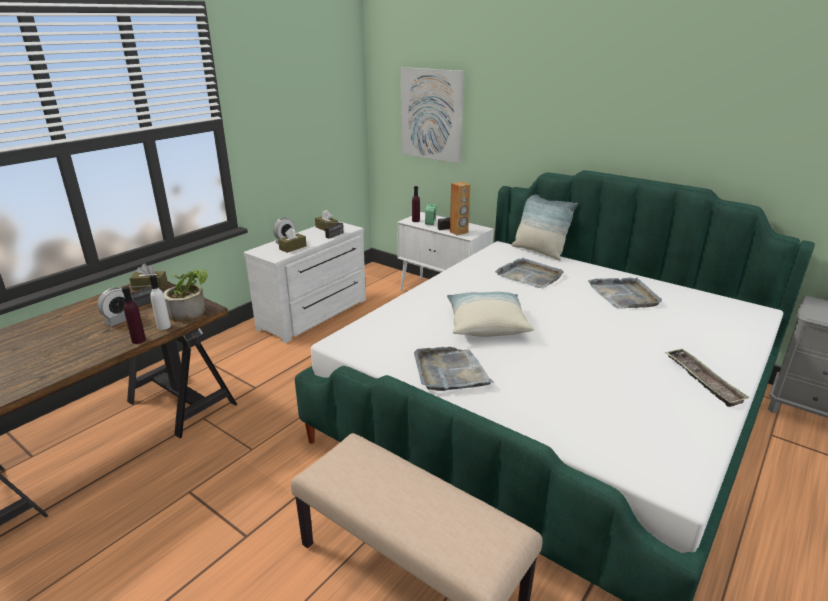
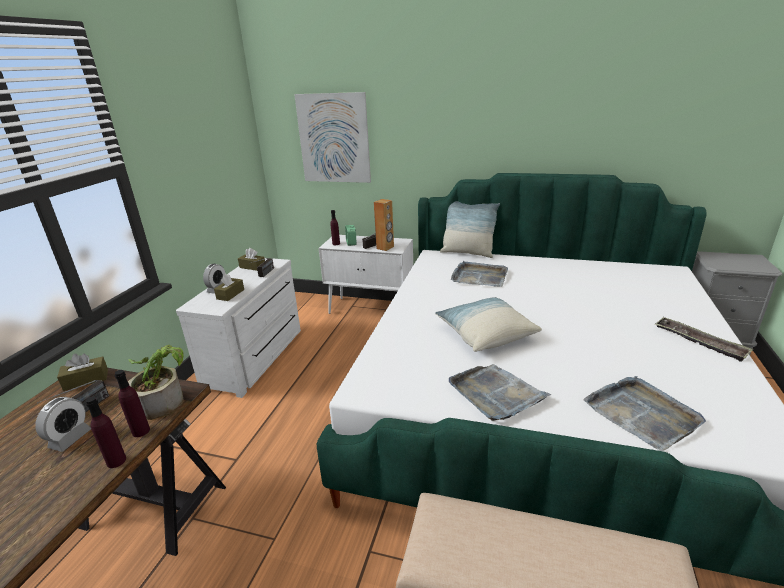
camera: 20 degrees left, 0 degrees up
(164, 326) = (141, 431): white bottle -> purple bottle
(624, 295) = (569, 278): grey tray -> grey tray (642, 414)

